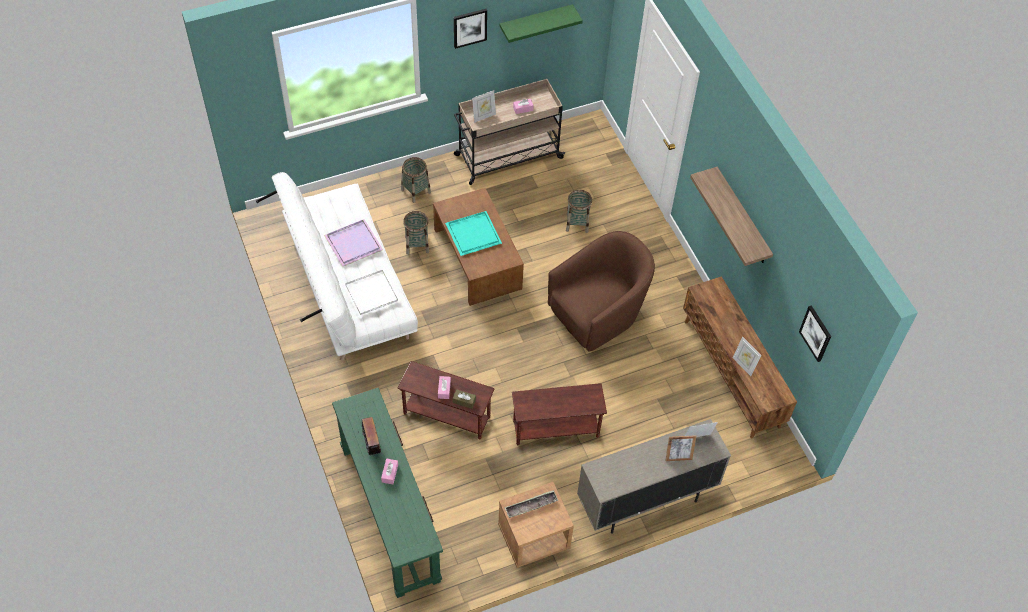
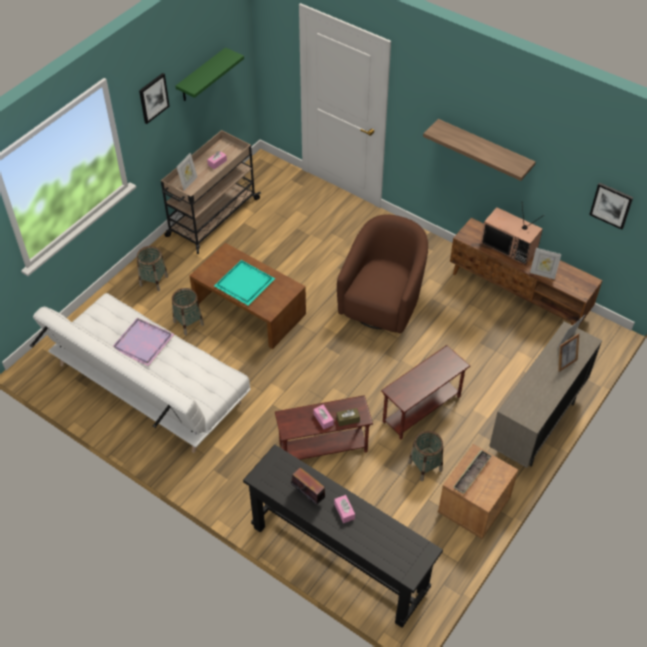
camera: 30 degrees left, 5 degrees down
(372, 293) = (192, 375): white tray -> none
(390, 513) = (339, 558): green console table -> black console table
(577, 223) = (310, 242): basket -> basket (425, 466)
(735, 323) = (510, 246): none -> television

